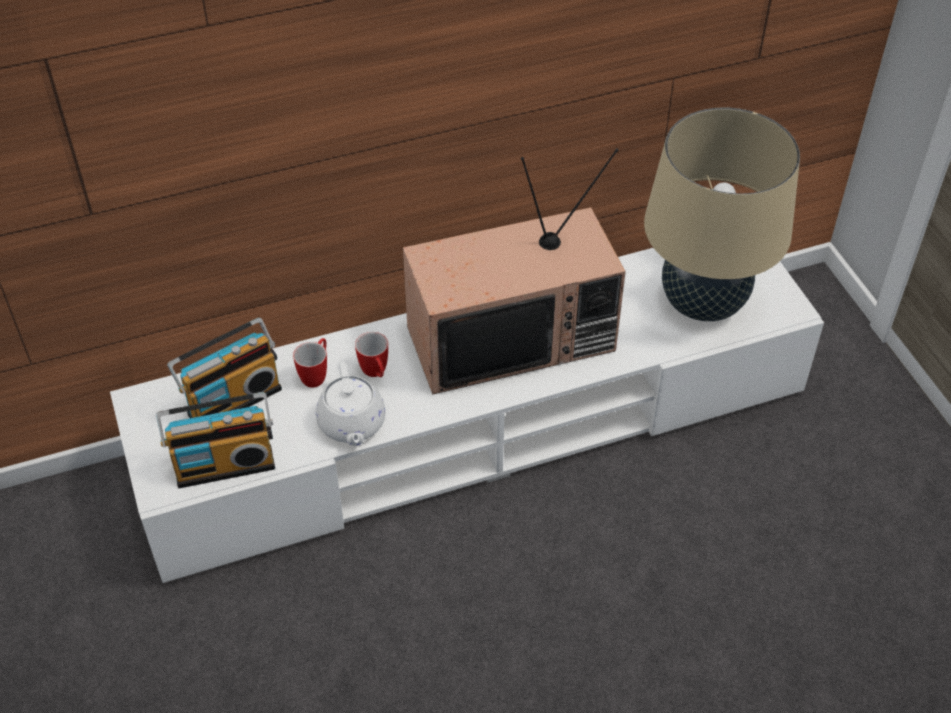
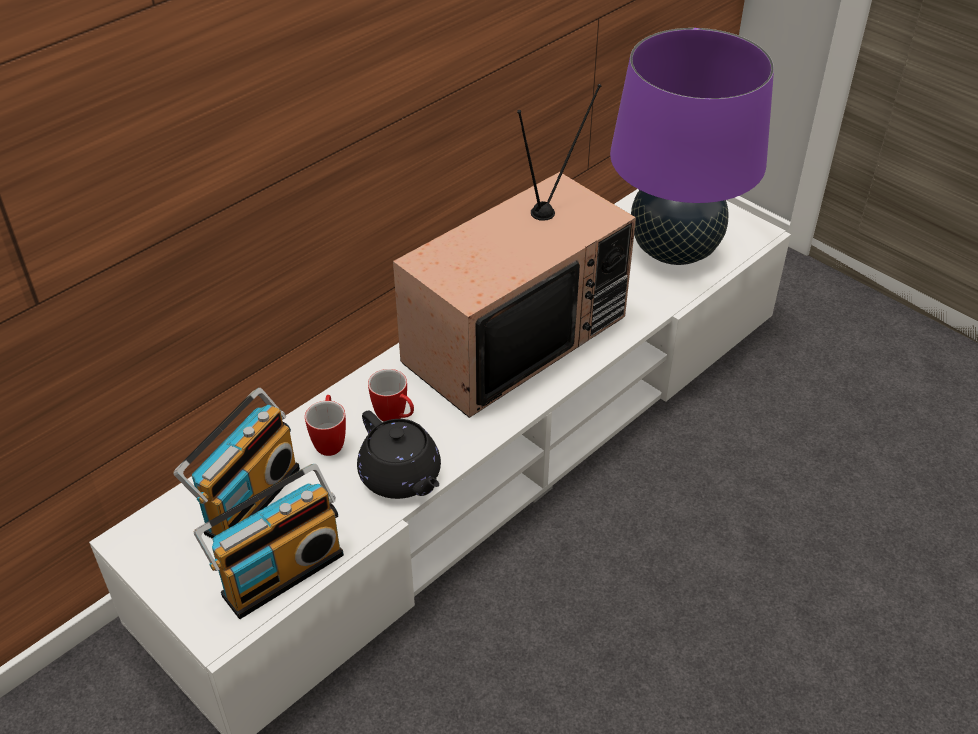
camera: 25 degrees left, 5 degrees down
(352, 424) = (401, 477): white teapot -> black teapot
(702, 303) = (674, 250): beige table lamp -> purple table lamp

